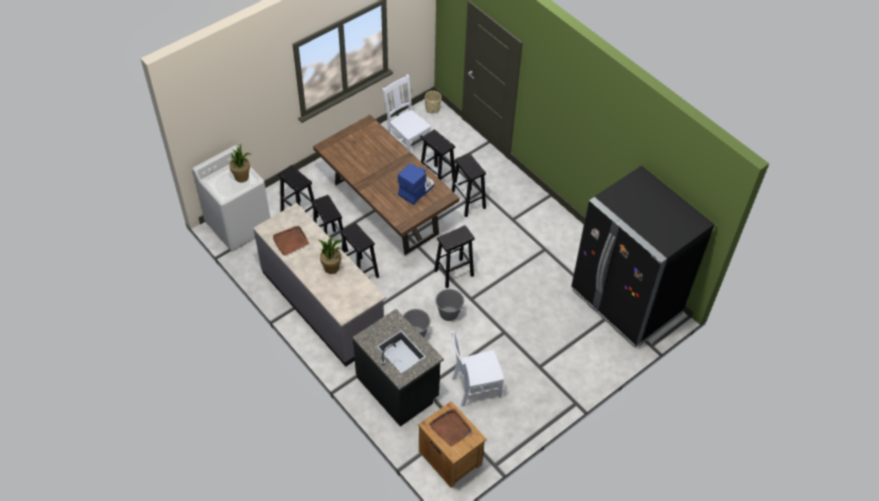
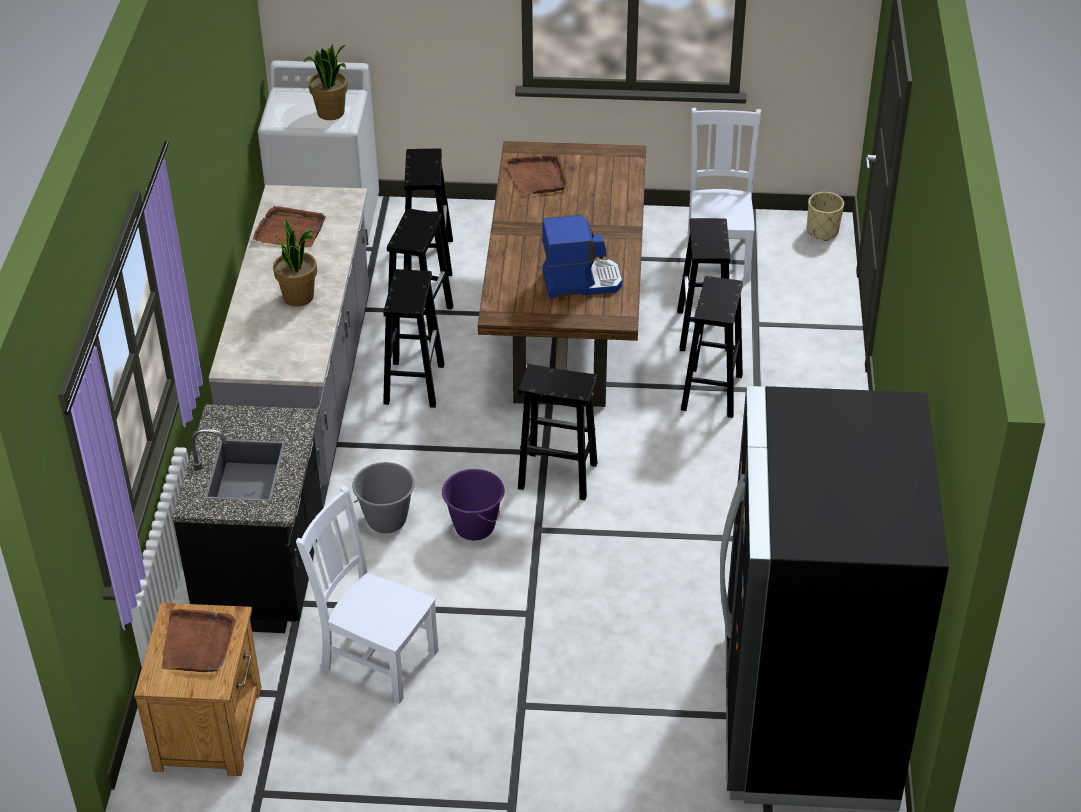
camera: 45 degrees right, 10 degrees down
(346, 154) = (538, 177): none -> brown tray
(449, 314) = (474, 527): grey bucket -> purple bucket

